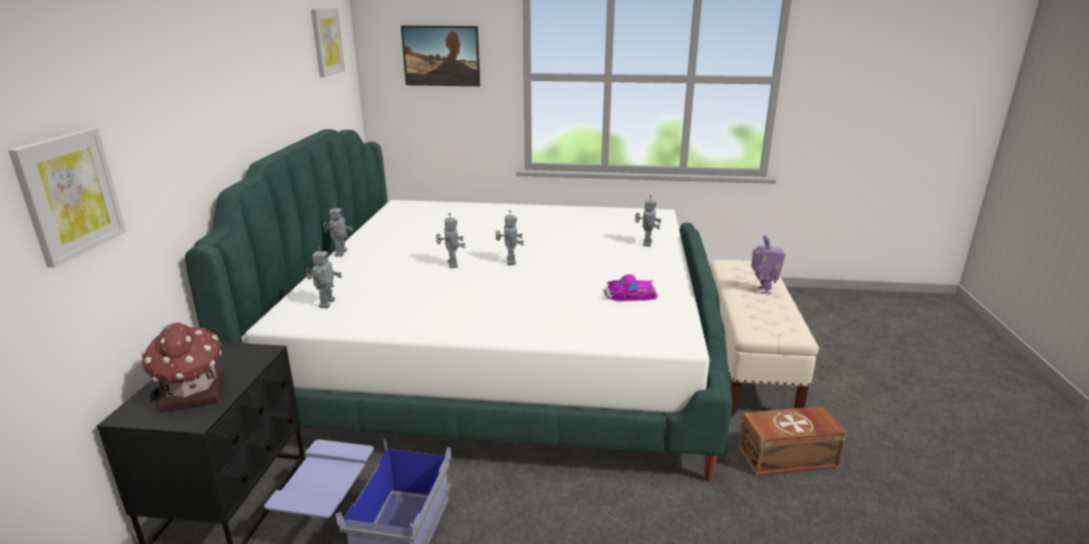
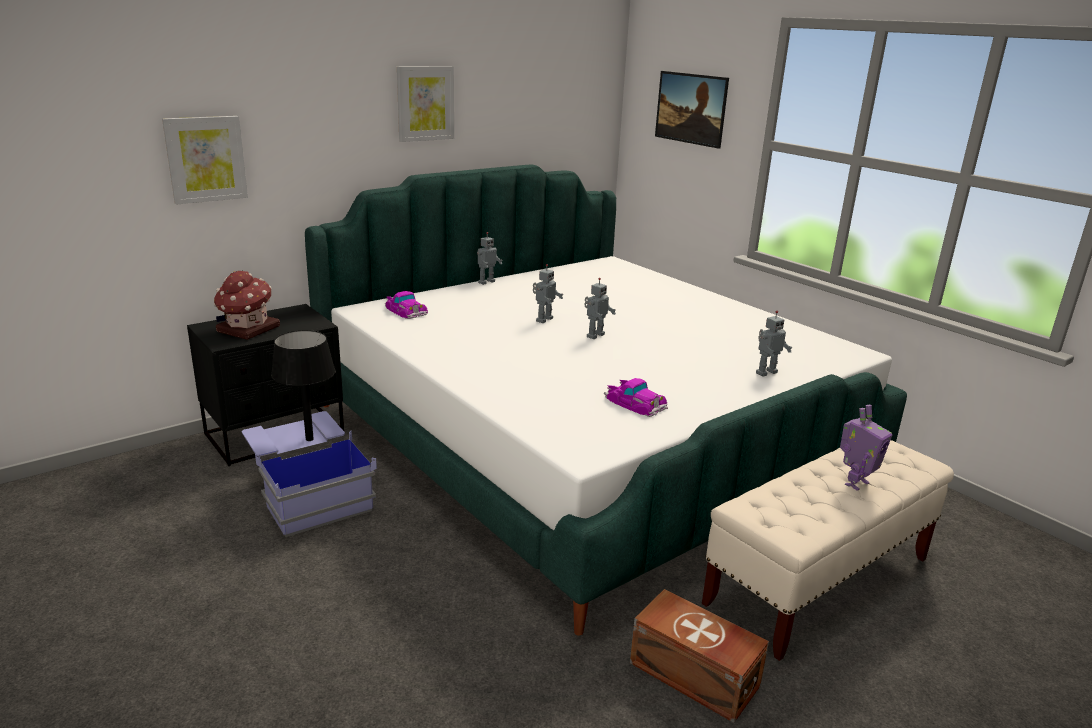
camera: 45 degrees right, 0 degrees up
(326, 41) = (568, 79): picture -> picture (425, 103)
(326, 303) = (405, 310): toy robot -> toy car
(345, 472) = (309, 439): none -> black table lamp

